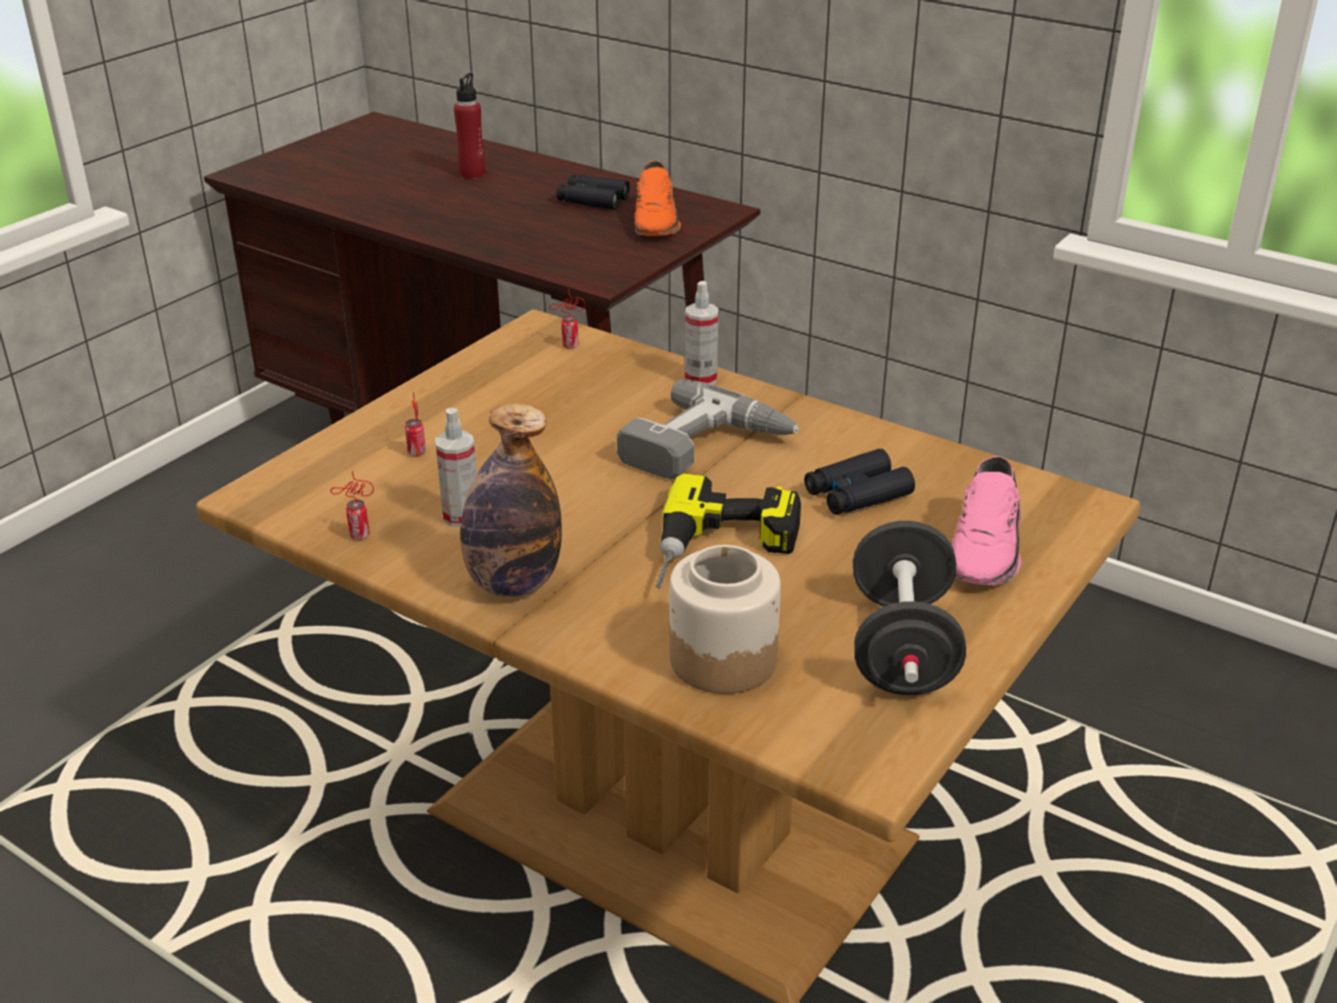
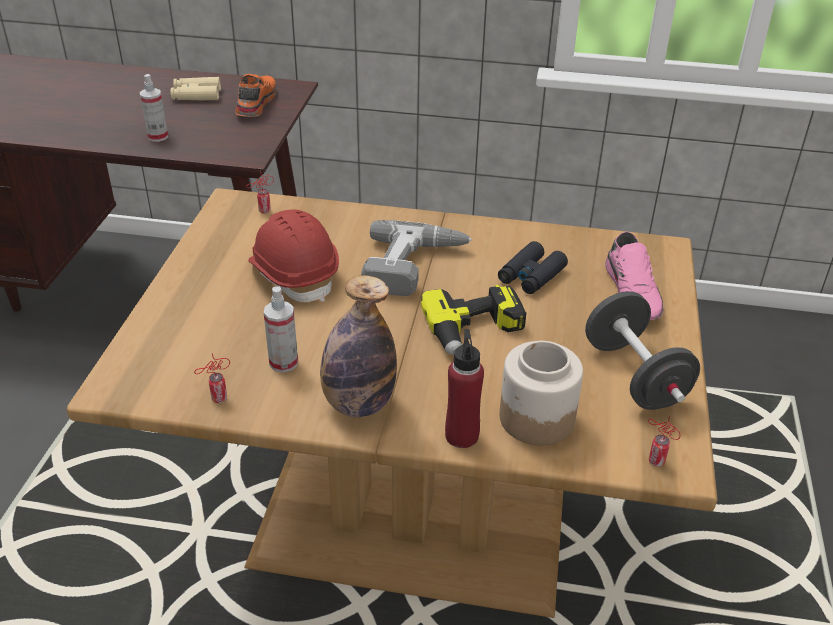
camera: 25 degrees left, 5 degrees up
(416, 451) = (212, 320): can -> can (654, 460)
(472, 174) = (90, 89): red bottle -> red bottle (462, 435)
(549, 424) = (294, 275): none -> red hard hat
(593, 200) = (196, 95): black binoculars -> beige binoculars
(658, 221) = (254, 103): orange shoe -> orange shoe turned 150 degrees counterclockwise
(700, 379) = (373, 216): spray bottle -> spray bottle (158, 137)

